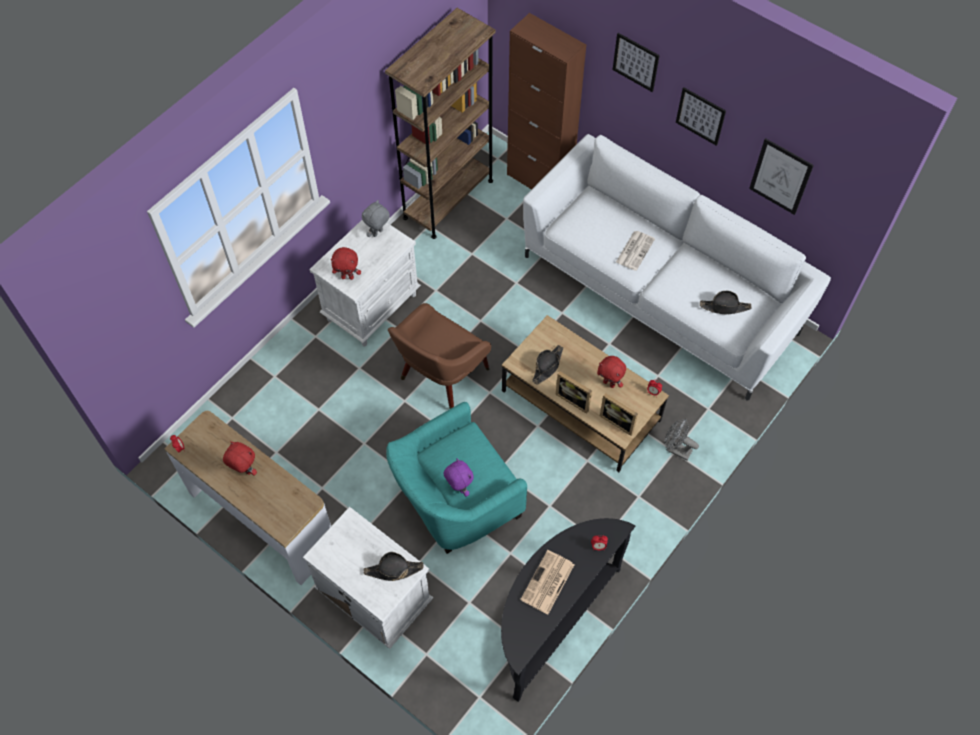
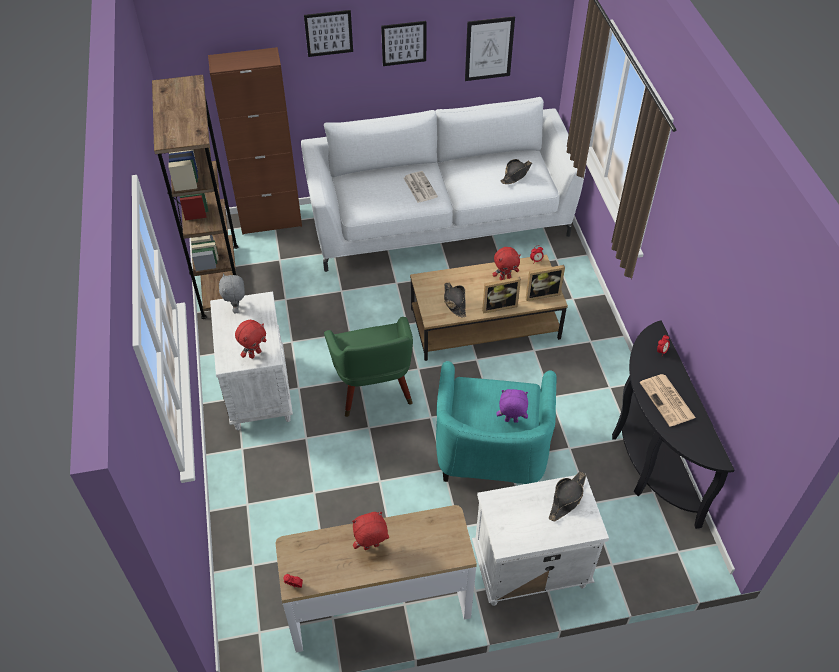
camera: 50 degrees left, 10 degrees down
(441, 378) = (373, 390): brown armchair -> green armchair
(676, 450) = (572, 296): grey fan -> none

